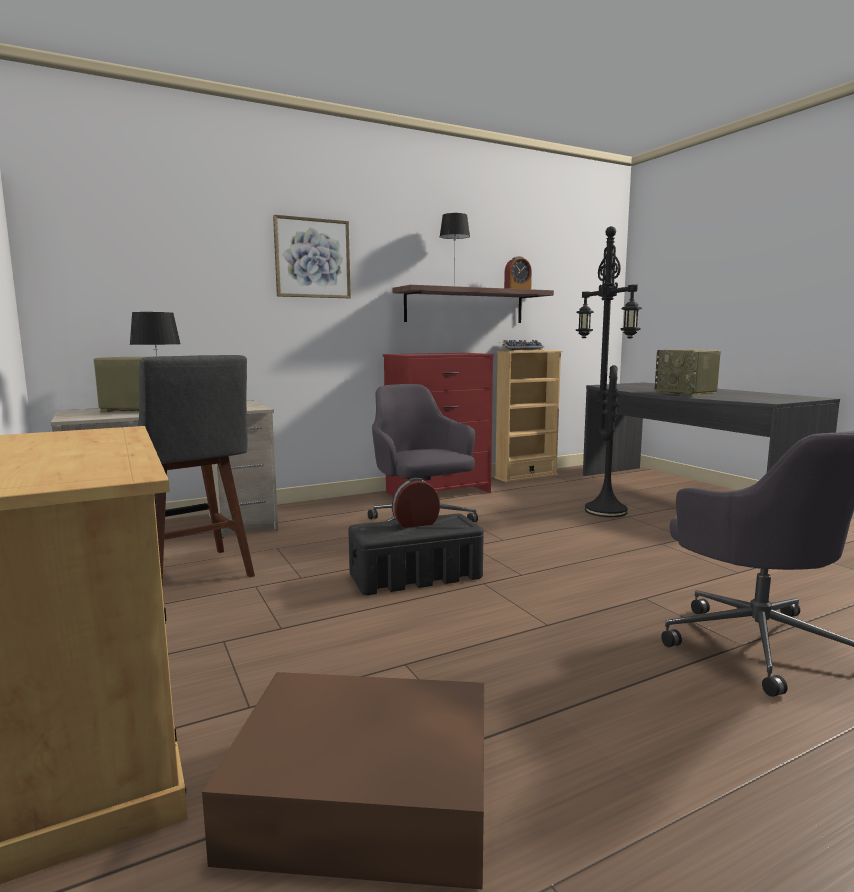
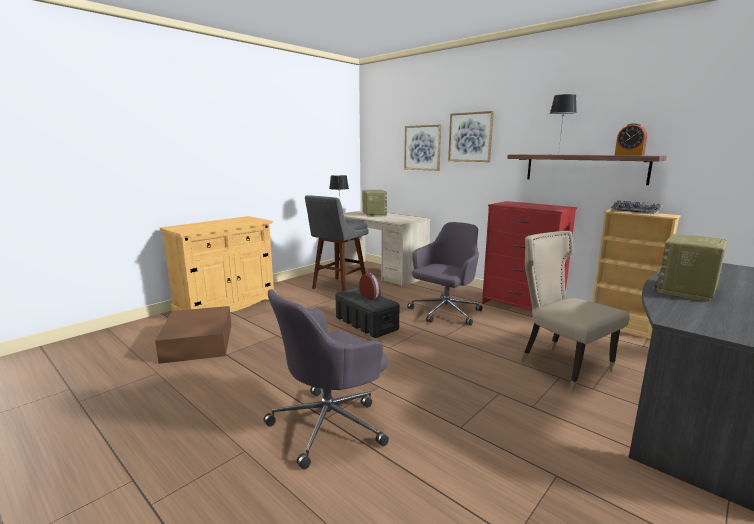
camera: 70 degrees right, 5 degrees up
(214, 271) = (422, 148): none -> picture
(602, 511) = (561, 365): black floor lamp -> beige chair

